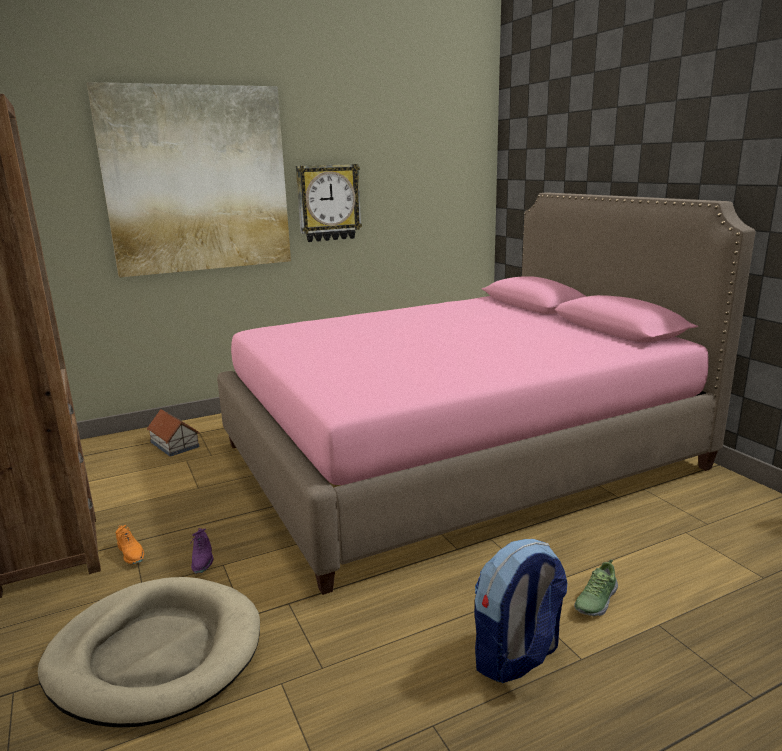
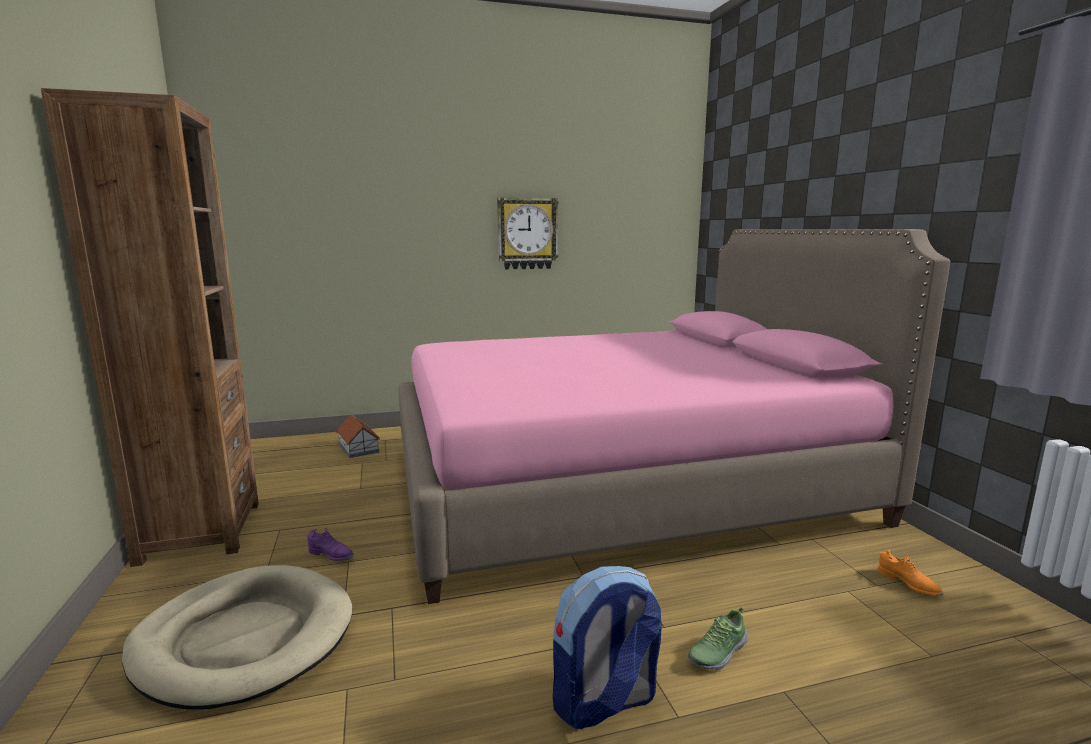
camera: 10 degrees right, 5 degrees down
(131, 554) = (271, 541): orange shoe -> orange shoe (908, 584)
(197, 180) = (404, 207): picture -> none
(202, 561) = (331, 555): purple shoe -> purple shoe turned 60 degrees counterclockwise

